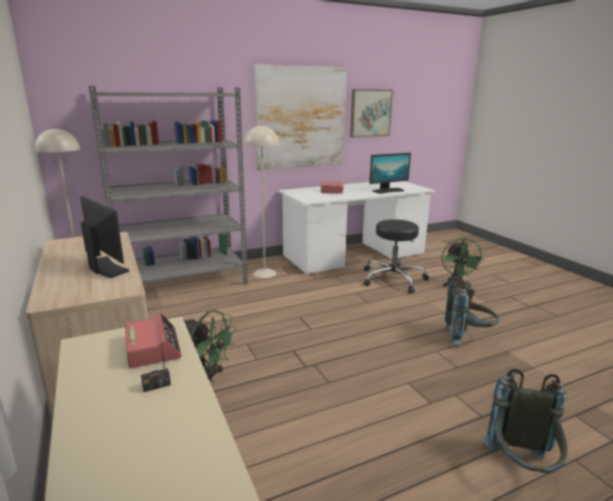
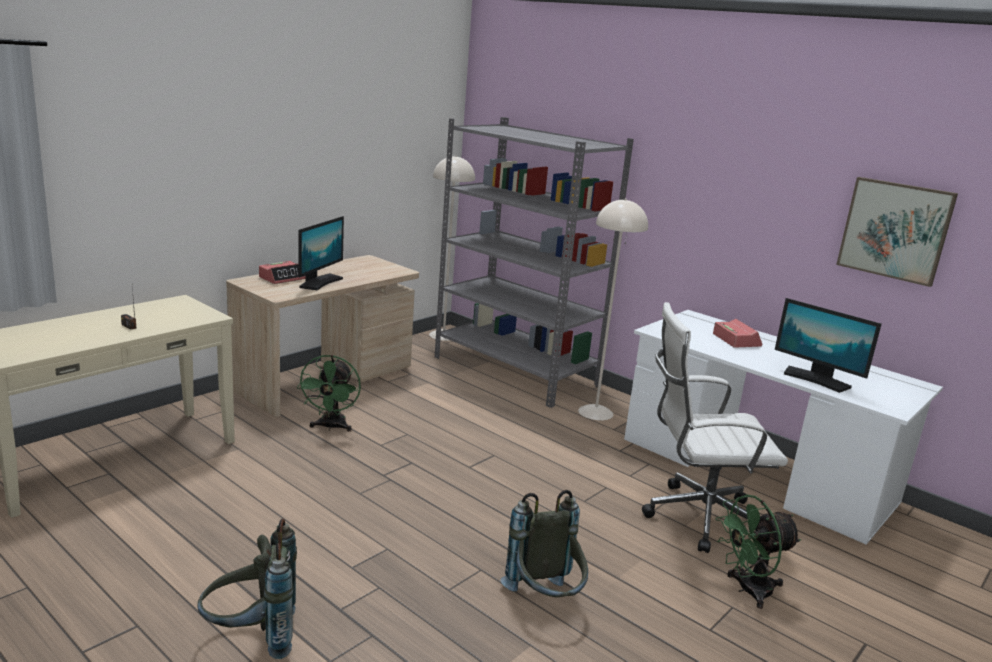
camera: 65 degrees right, 0 degrees up
(153, 348) = (178, 318): alarm clock -> alarm clock (282, 278)
(301, 118) = (747, 207): picture -> none
(393, 279) = (697, 518): black stool -> white office chair

